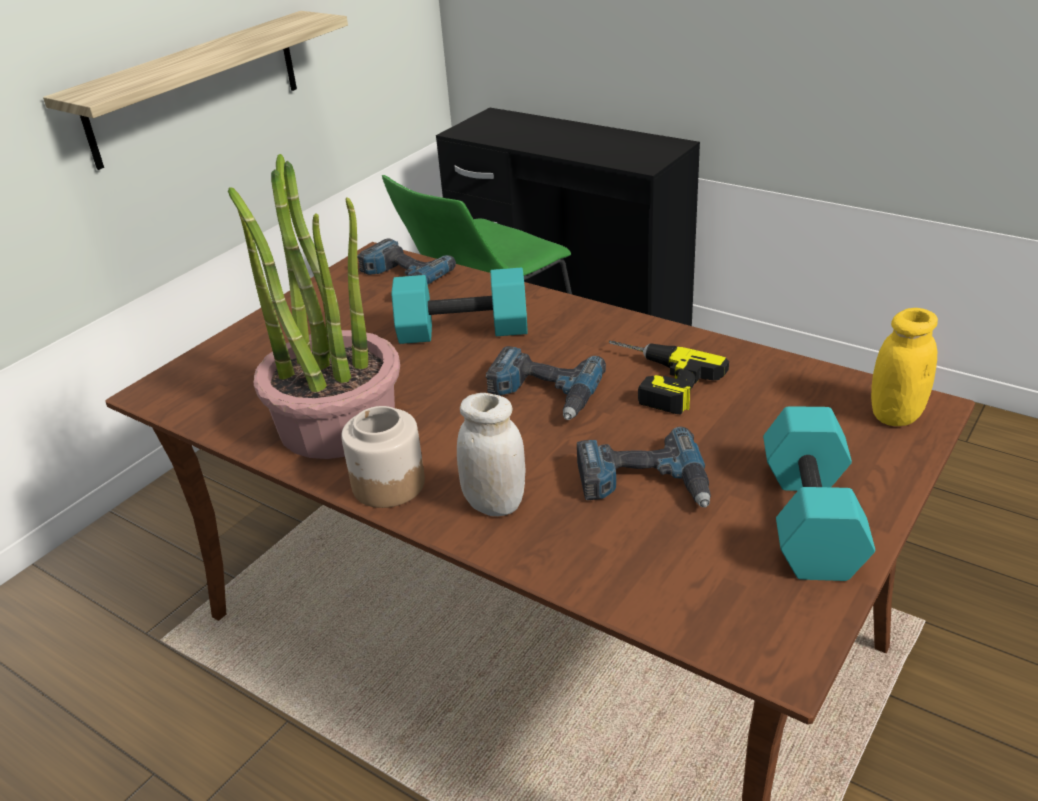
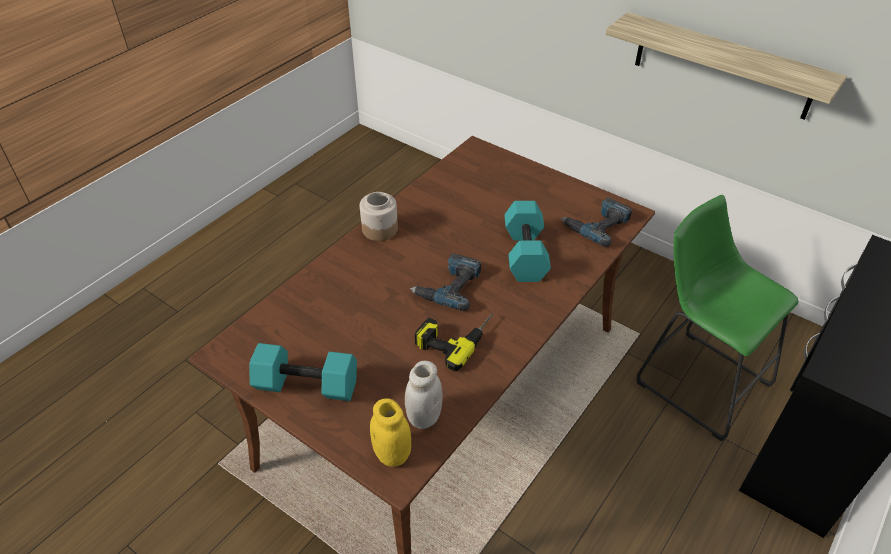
camera: 90 degrees right, 10 degrees up
(337, 422) = (436, 209): potted plant -> none
(495, 504) = (355, 265): white jar -> white jar (424, 417)
(643, 483) = (355, 321): power drill -> none

